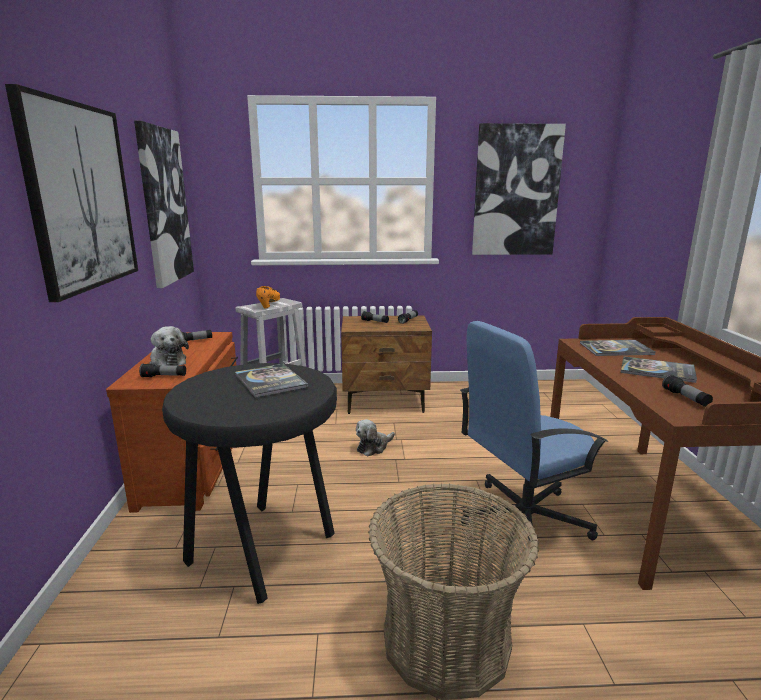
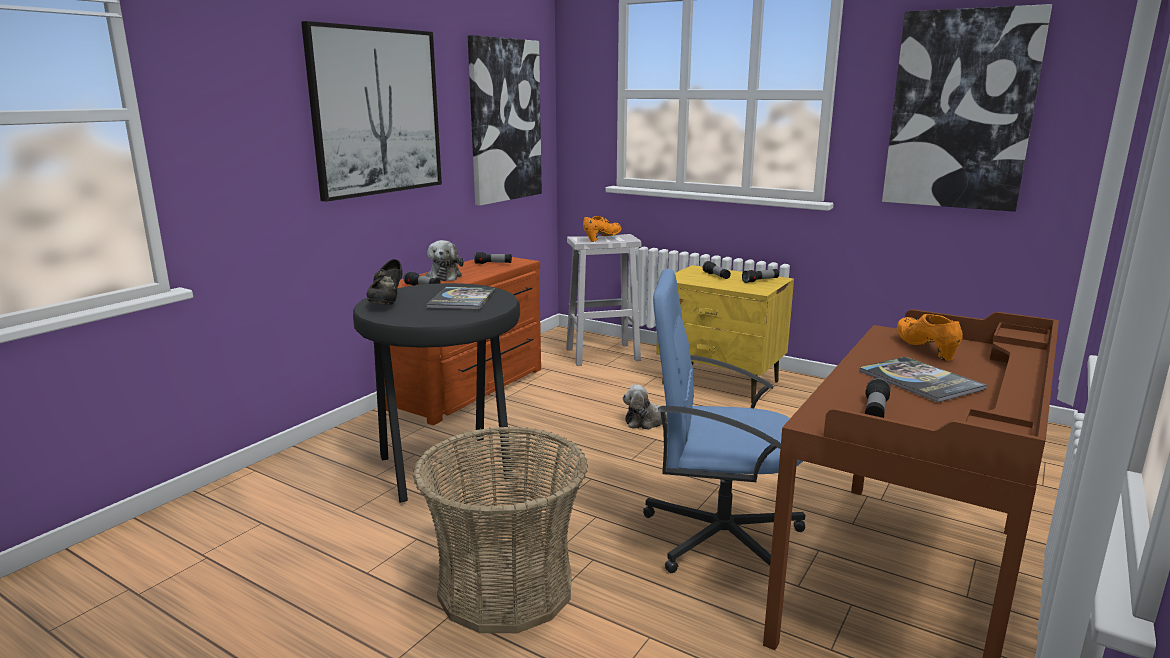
camera: 35 degrees right, 0 degrees up
(199, 401) = (387, 302): none -> black shoe
(385, 402) = (720, 383): brown nightstand -> yellow nightstand
(616, 349) = (926, 349): book -> orange shoe

